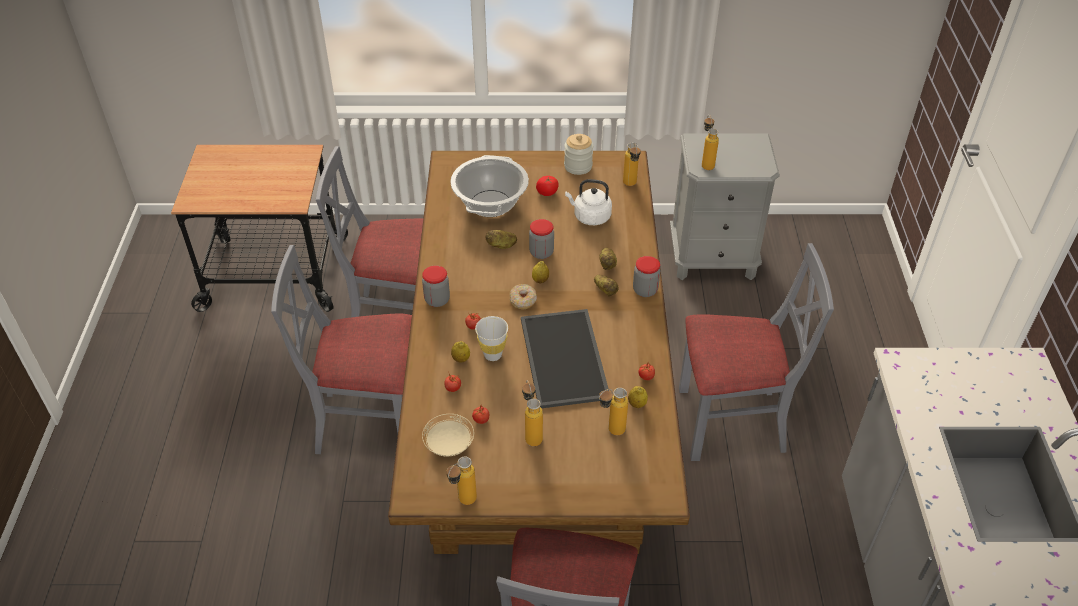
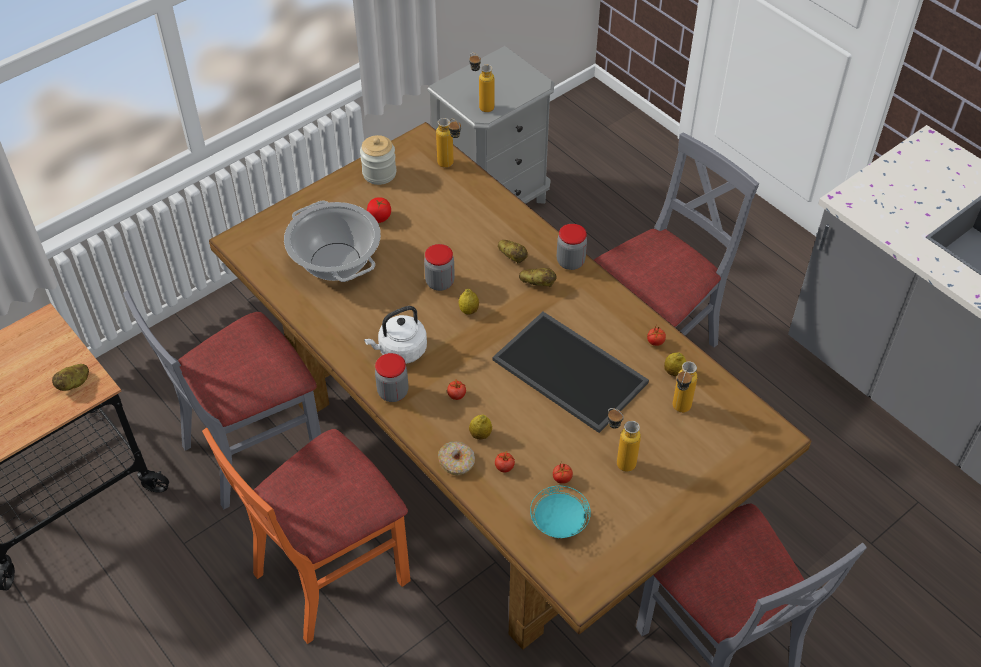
camera: 40 degrees left, 5 degrees up
(369, 422) = (329, 573): grey chair -> orange chair
(449, 444) = (559, 522): beige plate -> turquoise plate
(462, 503) = (630, 565): bottle -> none
(493, 354) = (504, 410): white cup -> none
(501, 245) = (394, 298): potato -> potato (74, 384)
(523, 300) = (474, 340): donut -> donut (457, 462)
(590, 217) = (446, 219): white kettle -> white kettle (400, 351)

